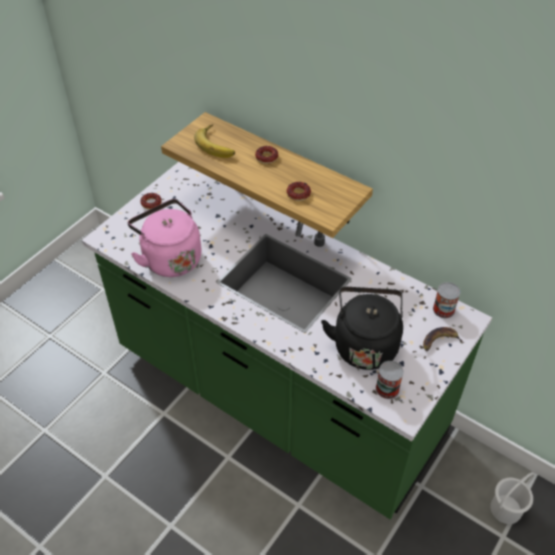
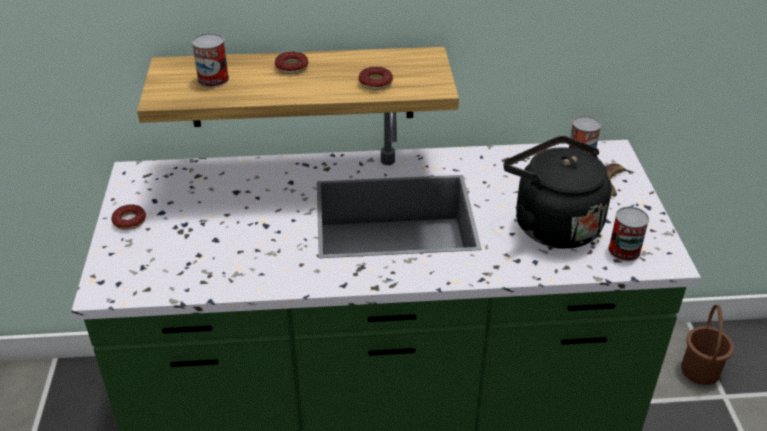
camera: 40 degrees left, 10 degrees down
(170, 258) = (228, 264): pink kettle -> none
(217, 144) = (213, 79): banana -> can
(506, 509) = (701, 370): white bucket -> brown bucket

